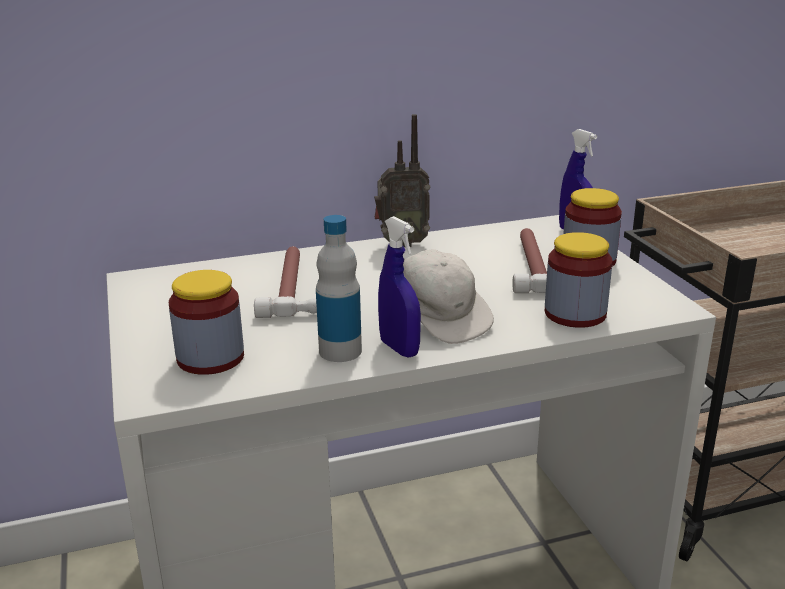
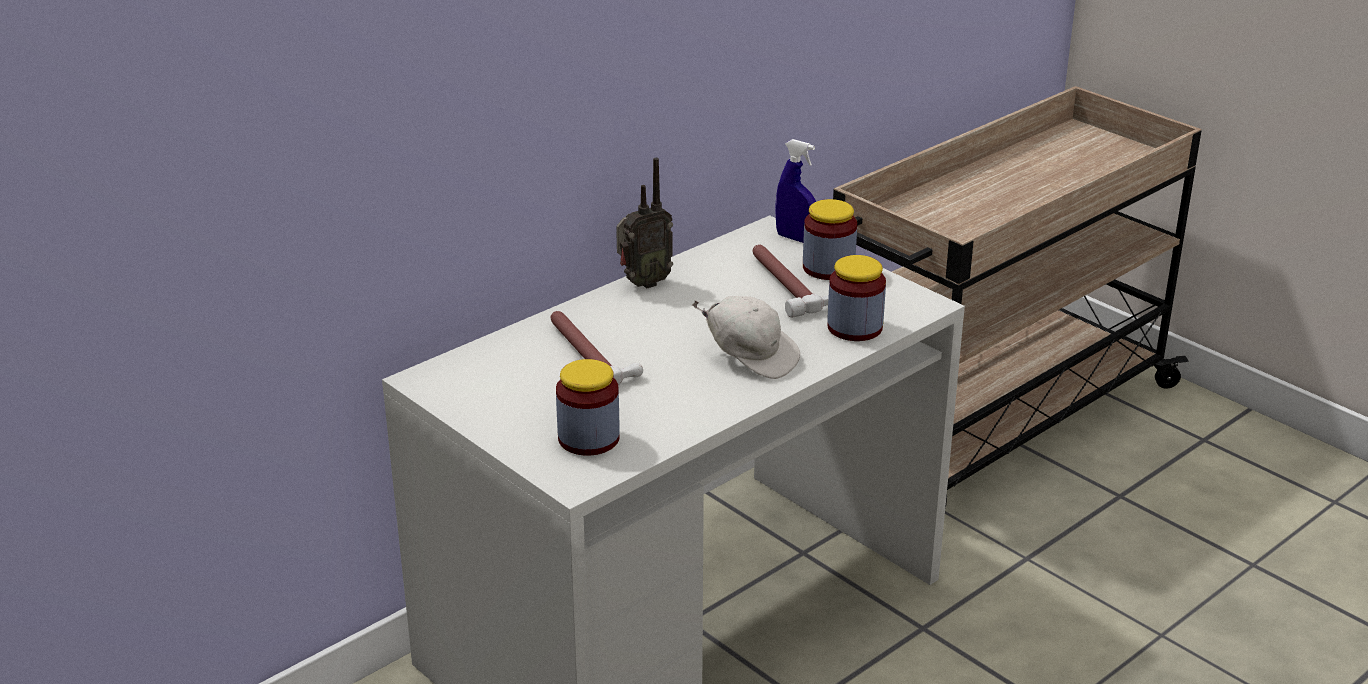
camera: 25 degrees left, 5 degrees up
(340, 351) = (692, 406): bottle -> none
(399, 348) = (738, 393): blue spray bottle -> none

